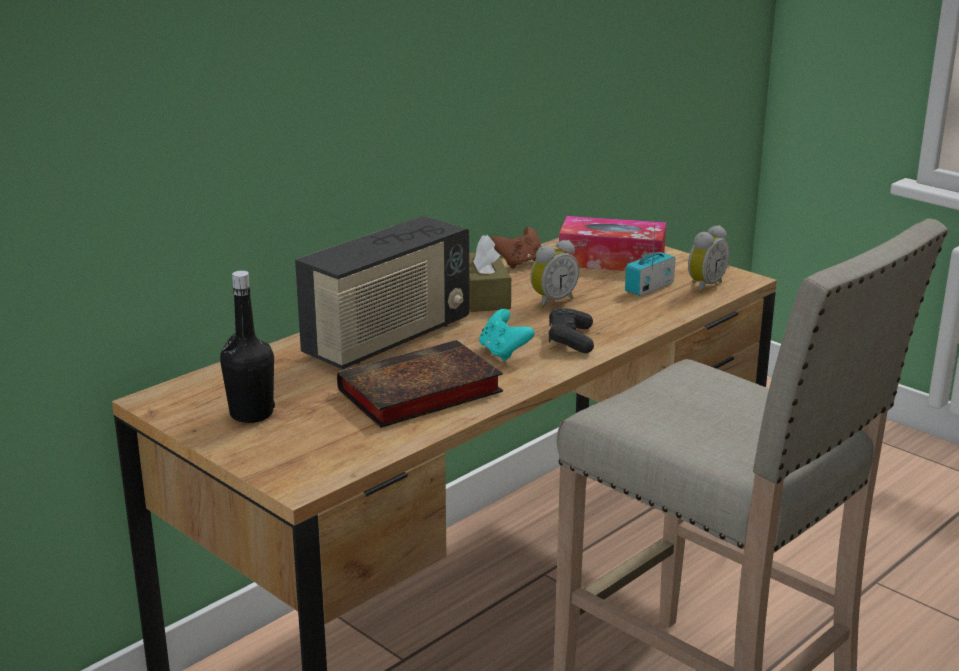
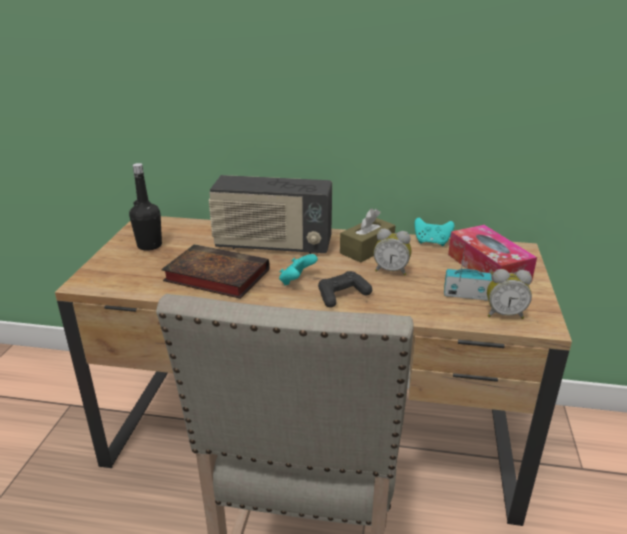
camera: 55 degrees right, 5 degrees up
(519, 263) = (432, 242): brown game controller -> turquoise game controller

